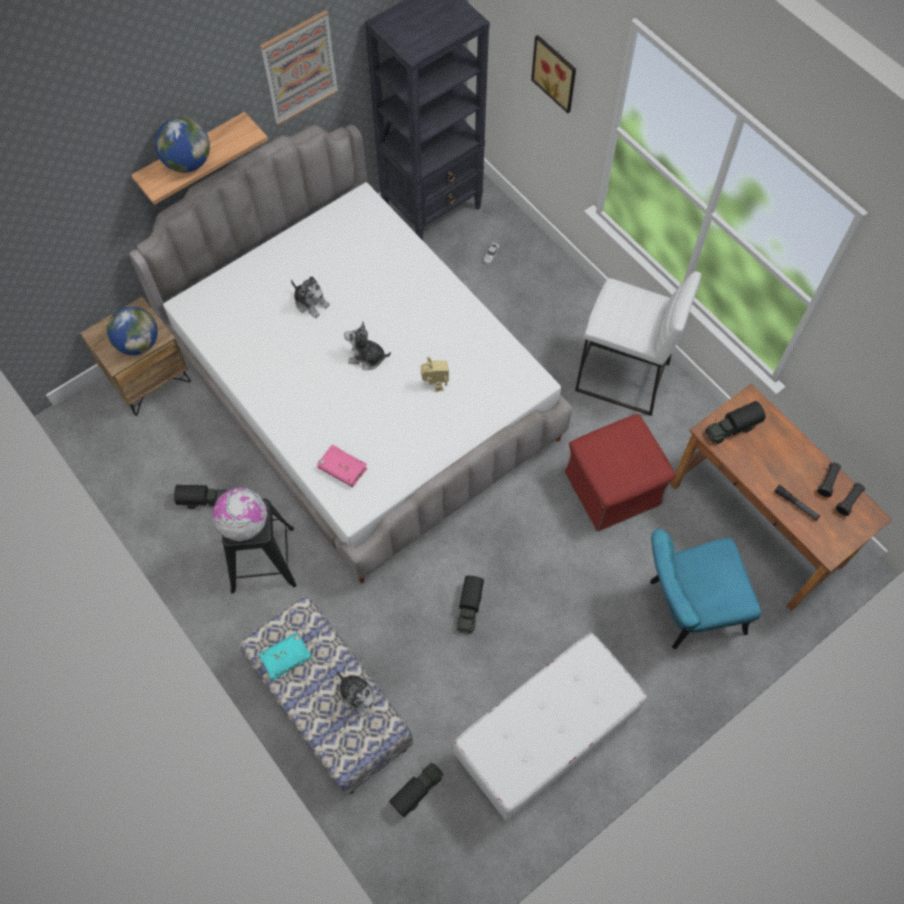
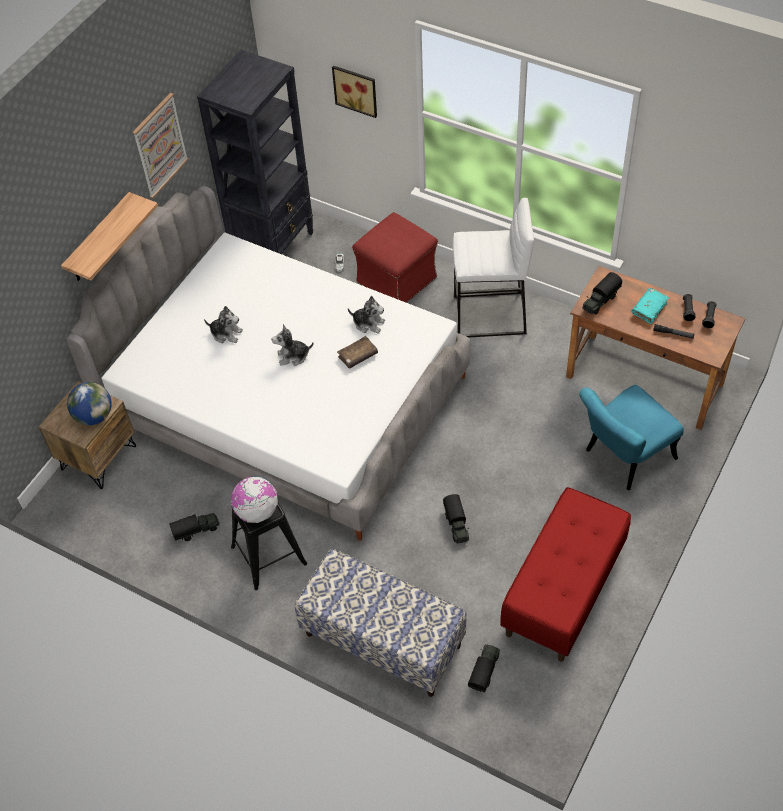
camera: 20 degrees left, 10 degrees down
(188, 163) = (103, 241): globe -> none
(285, 657) = (339, 598): turquoise book -> turquoise book (649, 309)
(342, 469) = (316, 441): pink book -> none
(358, 695) = (411, 601): plush toy -> plush toy (368, 323)
(435, 385) = (358, 356): toy robot -> brown book
(545, 737) = (563, 592): white bench -> red bench
(613, 487) = (524, 395): red ottoman -> red ottoman (397, 279)

